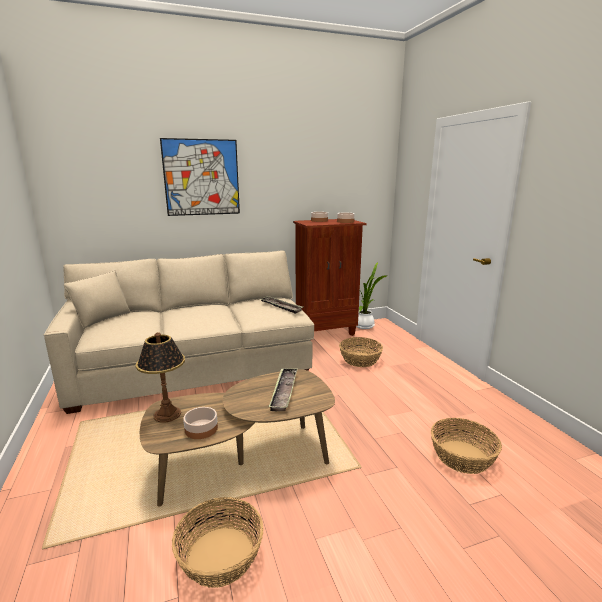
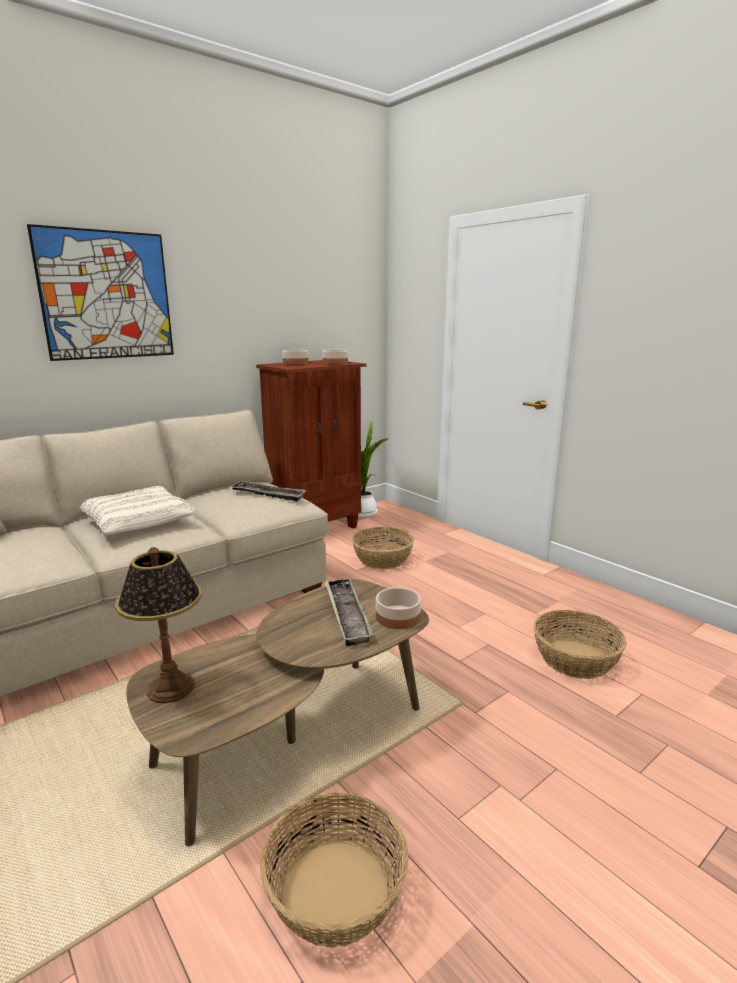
camera: 20 degrees left, 0 degrees up
(197, 314) = (138, 521): none -> beige pillow
(201, 429) = (246, 697): bowl -> bowl (398, 617)

